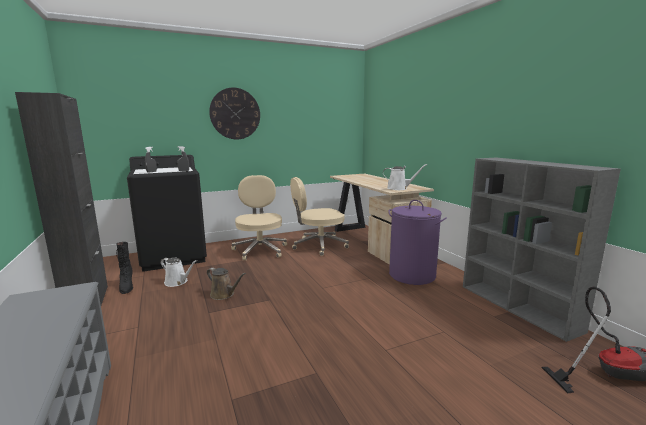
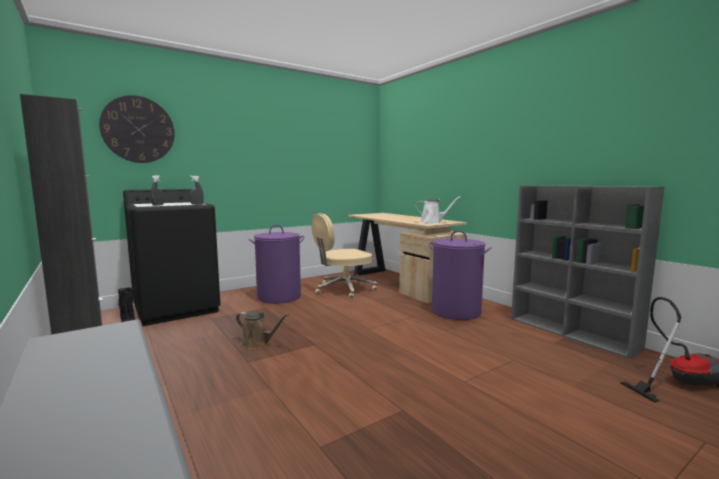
camera: 10 degrees left, 5 degrees down
(177, 282) = (194, 334): white watering can -> none
(235, 114) = (246, 144): wall clock -> wall clock (138, 129)
(260, 250) = (279, 297): beige office chair -> purple laundry basket

